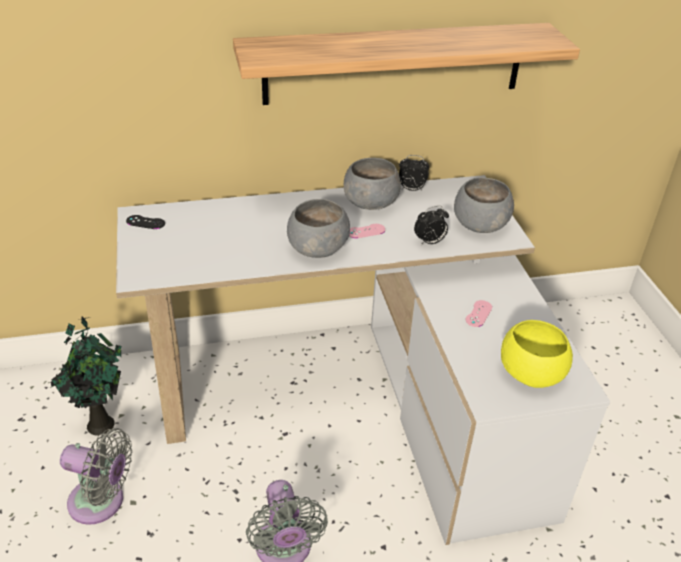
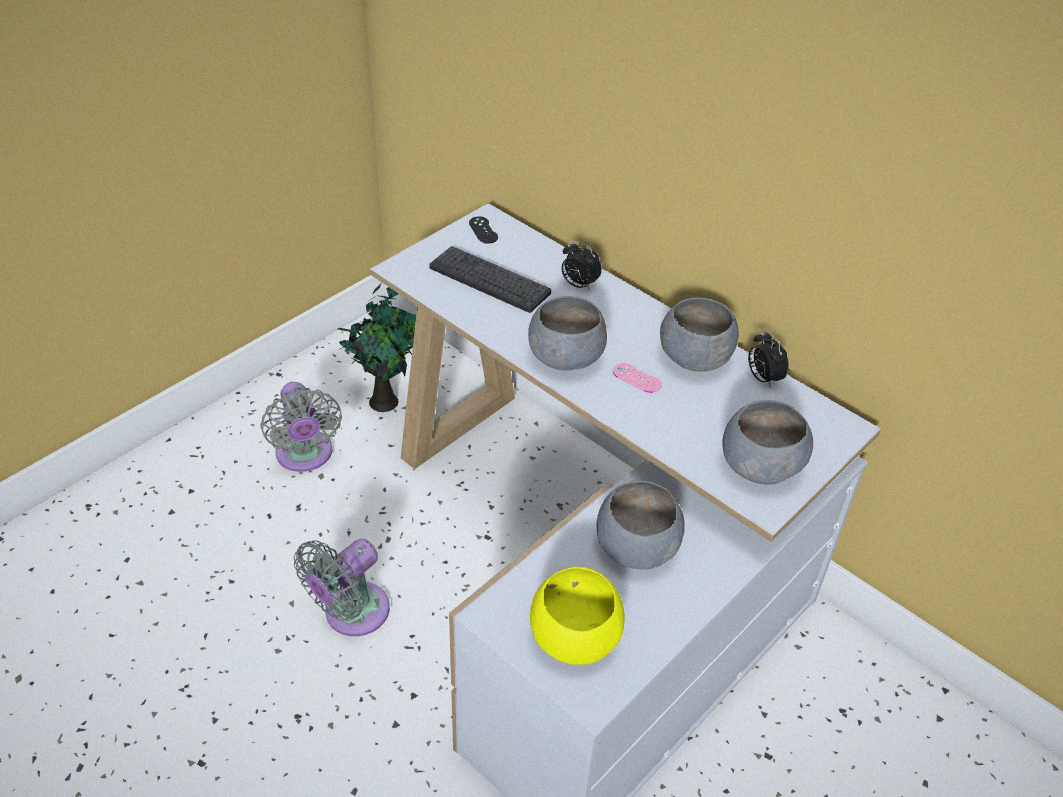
camera: 55 degrees right, 5 degrees up
(203, 244) = (489, 280): none -> keyboard
(394, 63) = (793, 203): shelf -> none
(429, 242) = (673, 437): alarm clock -> alarm clock (578, 285)
(478, 313) = (635, 548): pink game controller -> grey bowl

